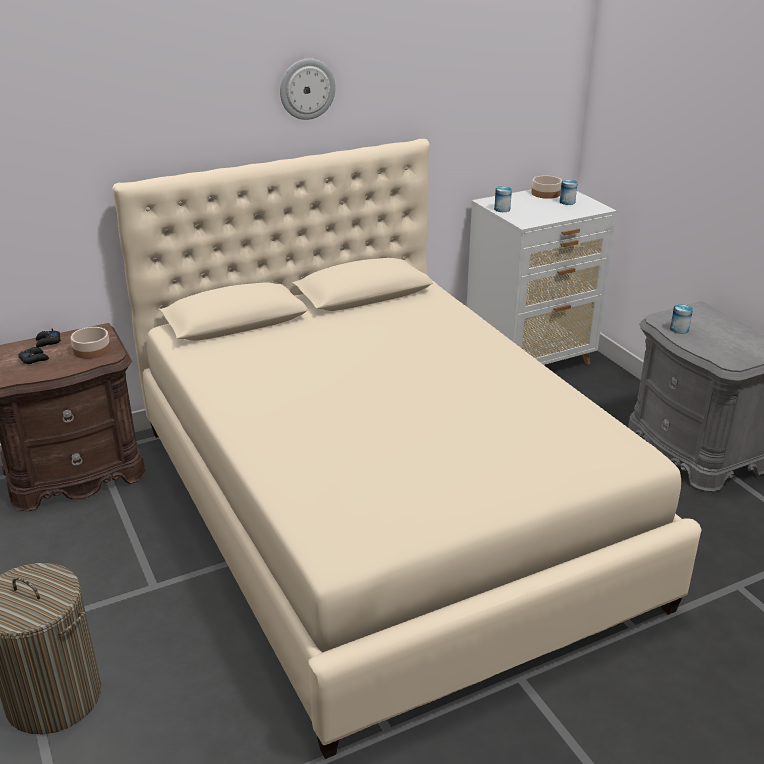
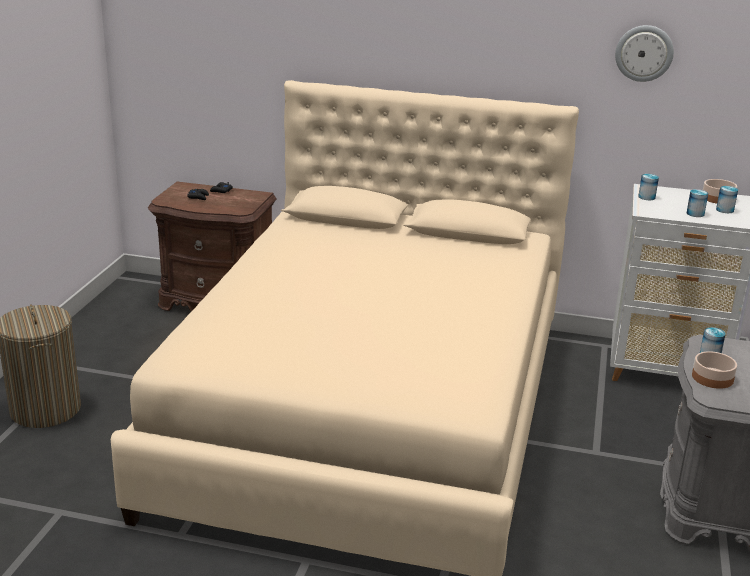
camera: 40 degrees right, 5 degrees down
(92, 350) = (237, 204): bowl -> bowl (713, 378)
(307, 89) = (468, 37): wall clock -> wall clock (644, 53)
(556, 212) = (695, 214): none -> can

